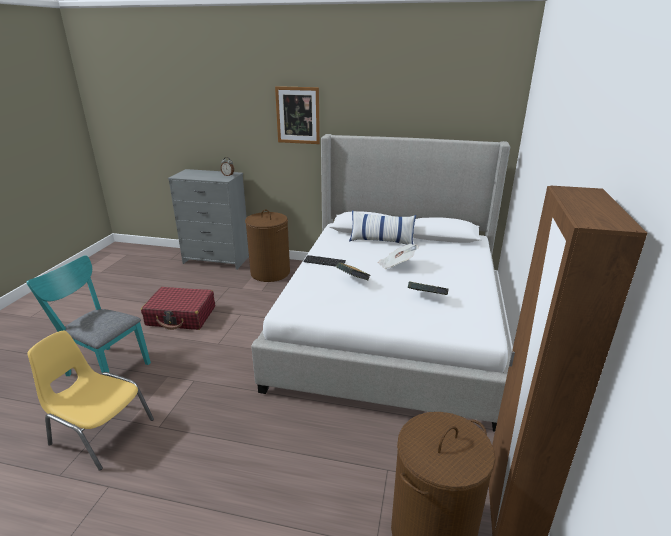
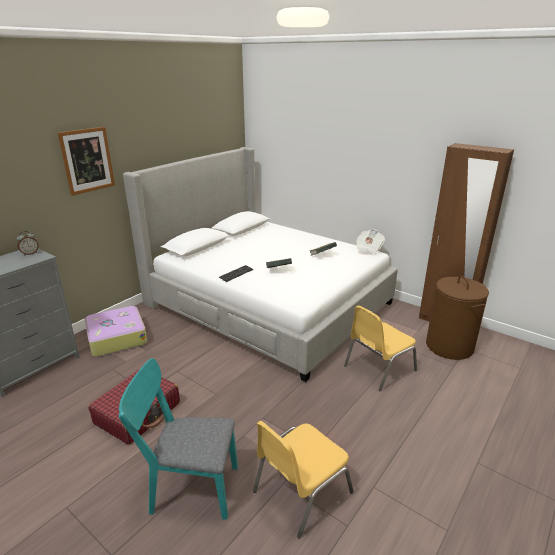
camera: 65 degrees left, 0 degrees up
(104, 367) = (188, 487): turquoise chair -> turquoise chair turned 45 degrees clockwise
(270, 273) = (116, 338): brown laundry basket -> suitcase
(318, 450) = (378, 368): none -> yellow chair
(381, 241) = (223, 247): pillow -> none
(396, 265) = (270, 252): newspaper -> newspaper (368, 249)

